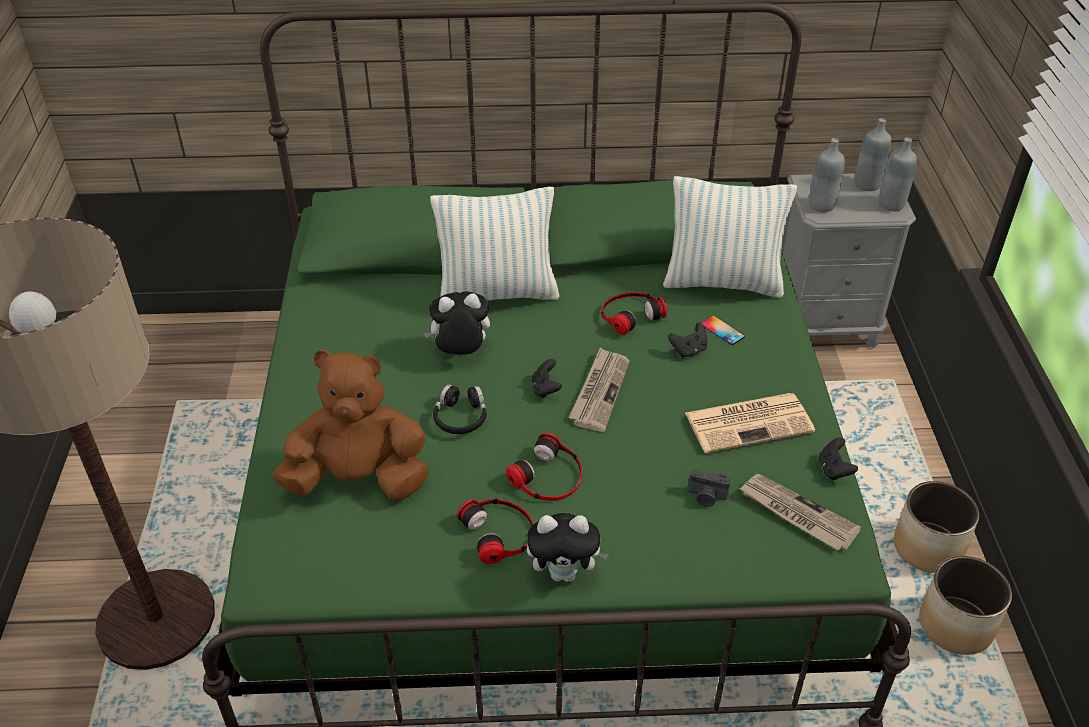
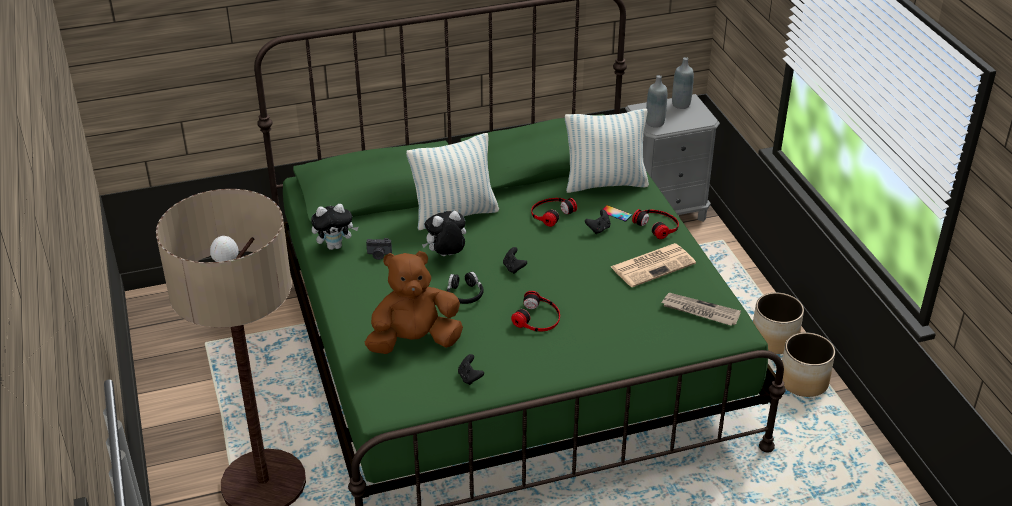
camera: 15 degrees left, 5 degrees down
(500, 532) = (520, 354): headphones -> headphones (657, 225)
(565, 573) = (570, 368): plush toy -> plush toy (335, 246)
(599, 391) = (550, 263): newspaper -> none
(706, 497) = (641, 312): camera -> camera (379, 255)
(834, 469) = (714, 283): black game controller -> black game controller (470, 377)
(891, 204) = (701, 115): grey bottle -> none

